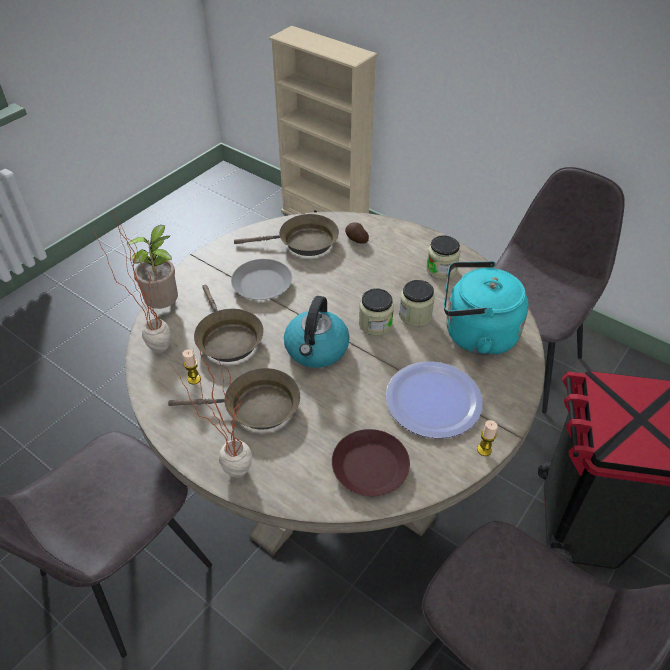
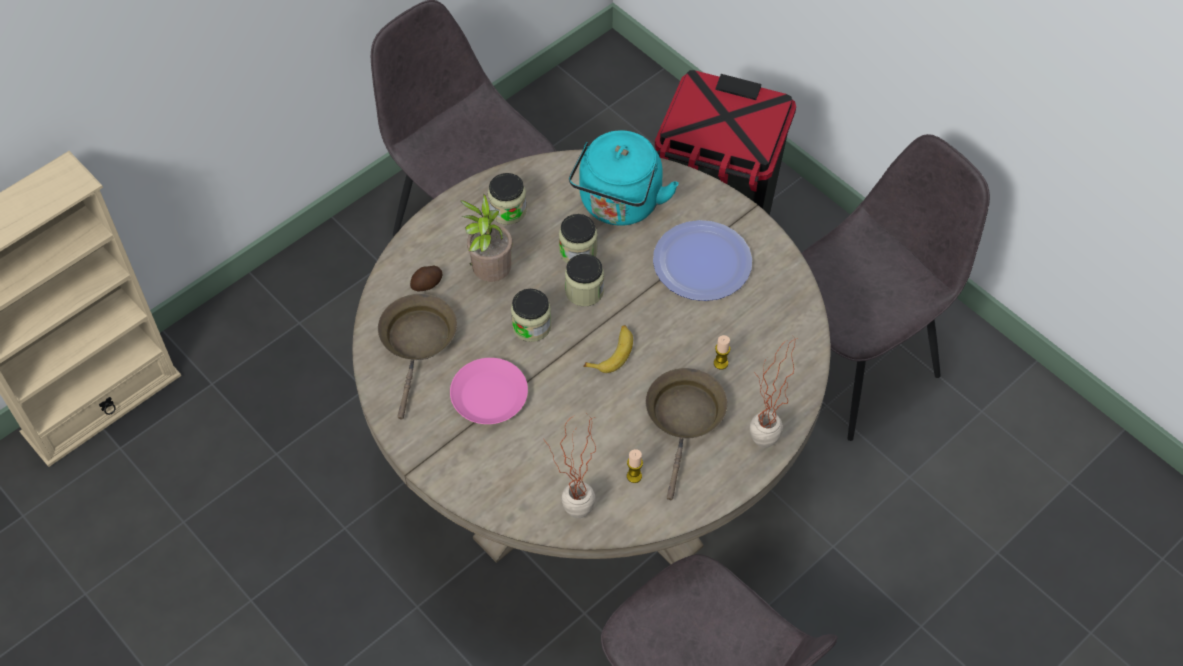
camera: 80 degrees left, 10 degrees up
(165, 306) = (504, 505): potted plant -> potted plant (490, 274)
(227, 338) = (576, 439): brown frying pan -> none
(262, 284) = (488, 395): grey plate -> pink plate
(316, 349) = (612, 352): kettle -> banana
(332, 298) = (531, 326): none -> jar
(370, 467) = (774, 329): brown plate -> none
(484, 450) = (767, 236): candle -> candle (720, 363)

